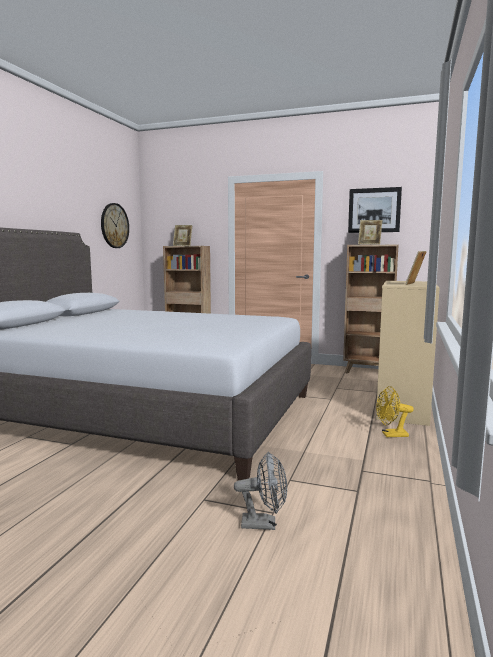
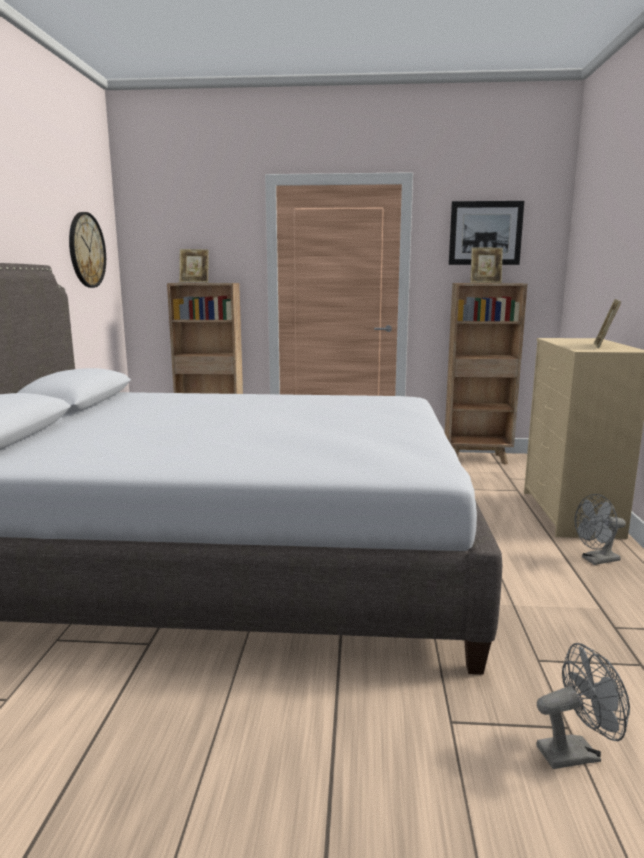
camera: 15 degrees left, 5 degrees up
(391, 435) = (596, 560): yellow fan -> grey fan

